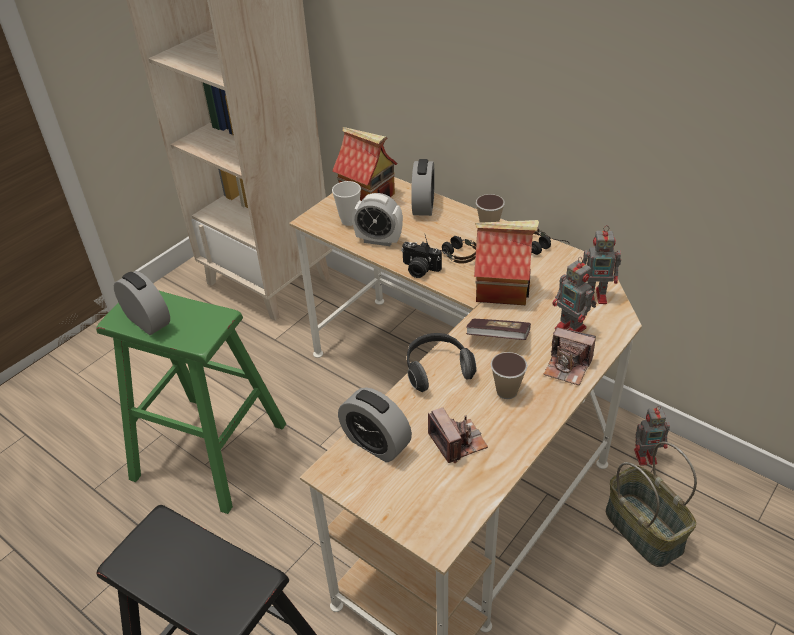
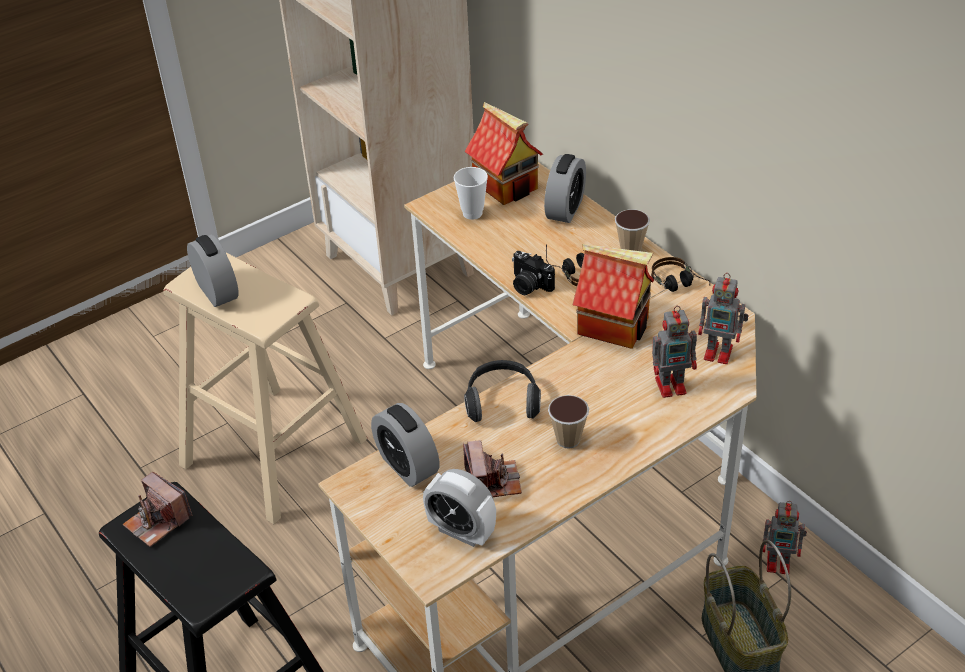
camera: 15 degrees right, 0 degrees up
(209, 451) = (273, 452): green stool -> beige stool
(379, 240) = (497, 242): alarm clock -> alarm clock (461, 531)
(498, 338) = (584, 380): book -> none
(567, 367) = (648, 426): camera -> camera (158, 521)
(571, 329) = (672, 385): toy robot -> toy robot turned 75 degrees counterclockwise

